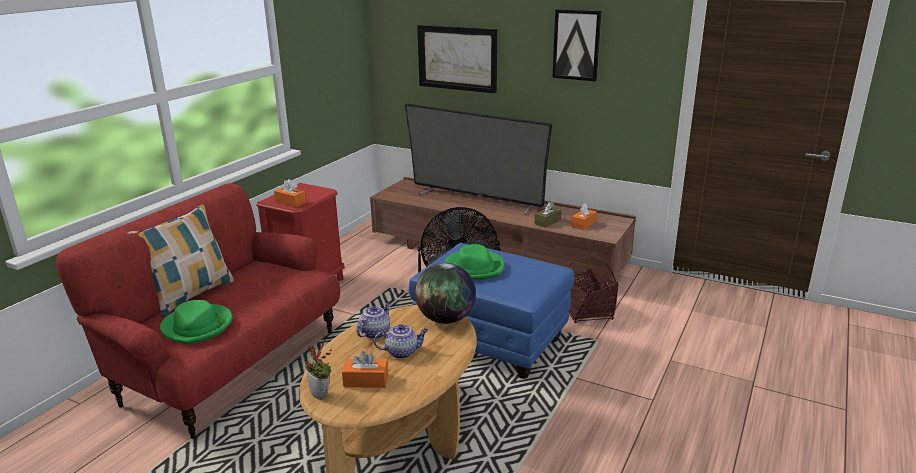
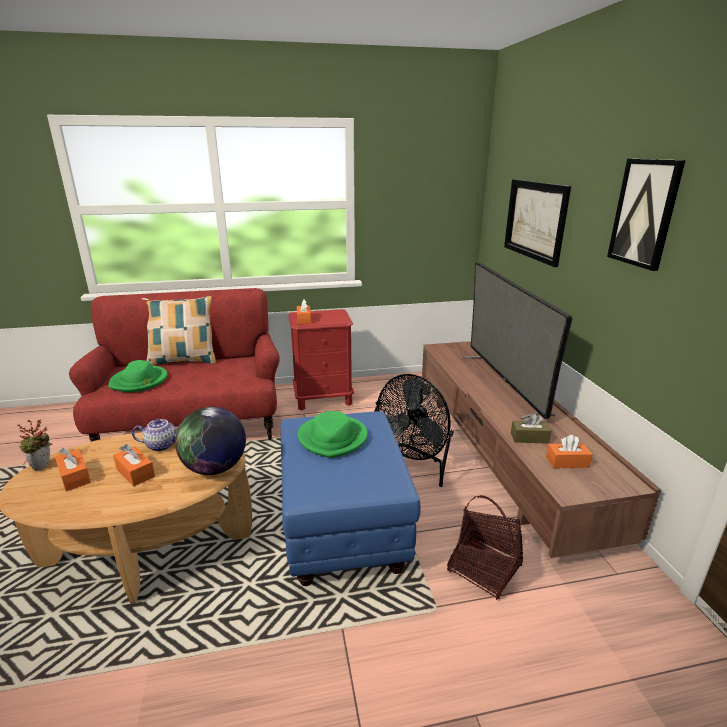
camera: 50 degrees right, 0 degrees up
(402, 352) = (135, 473): teapot -> orange tissue box

